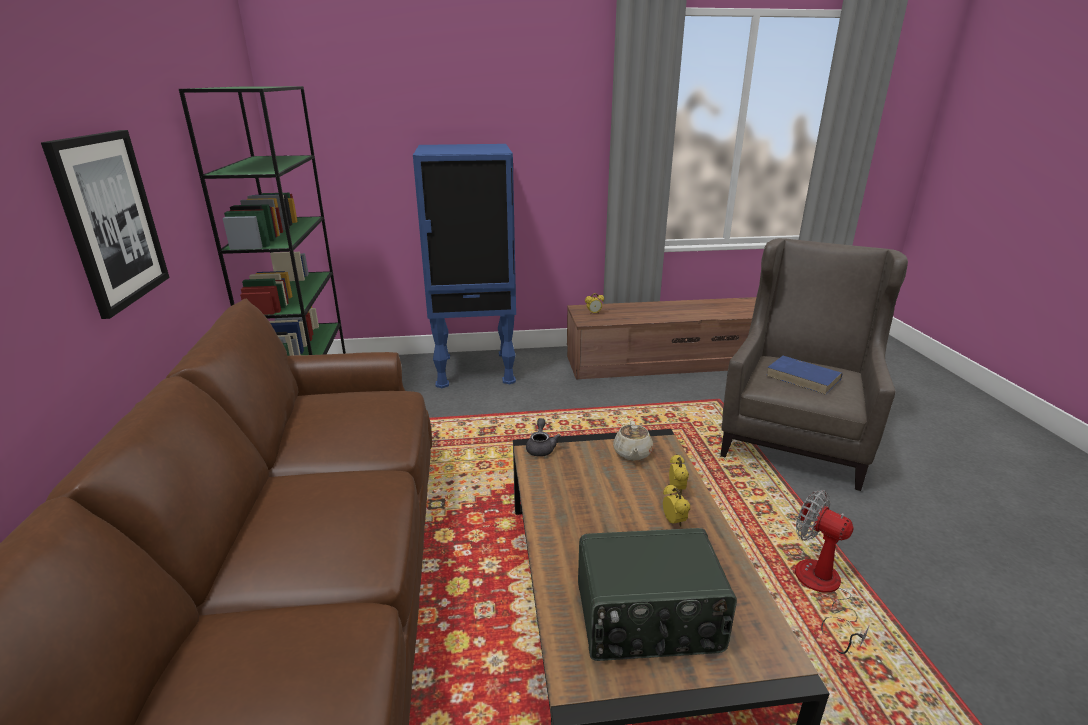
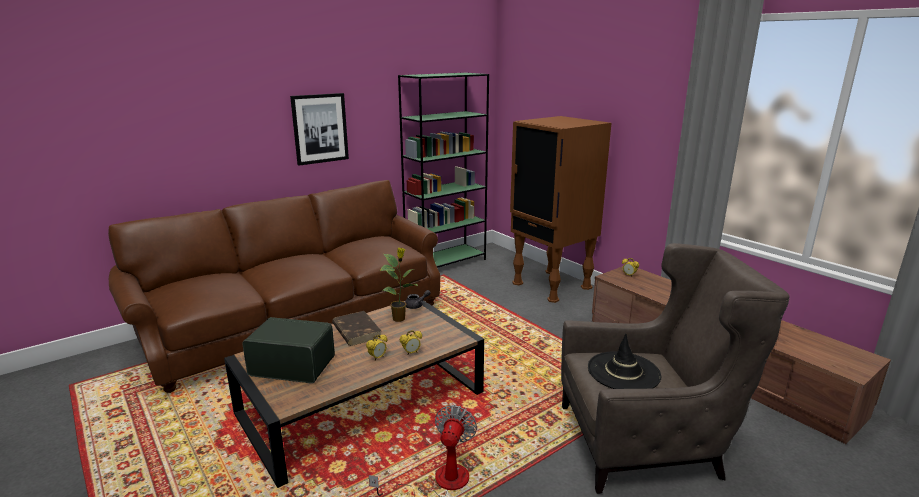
camera: 60 degrees right, 5 degrees down
(476, 369) = (551, 285): blue cabinet -> brown cabinet
(569, 472) = (399, 318): none -> potted plant
(575, 521) = (356, 331): none -> brown book
(632, 453) = (438, 332): beige teapot -> none
(648, 620) = (293, 365): radio -> radio turned 135 degrees clockwise
(803, 378) = (623, 372): blue book -> black hat

